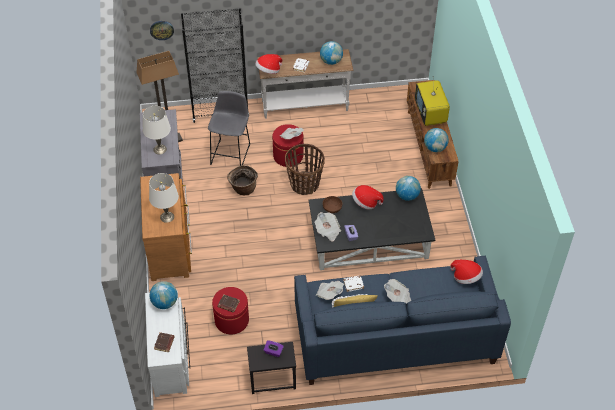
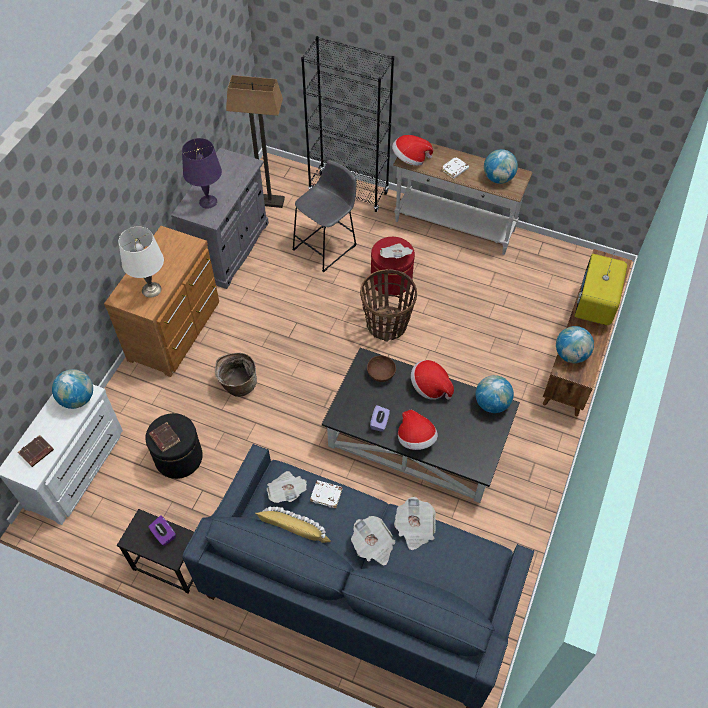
camera: 30 degrees right, 5 degrees up
(160, 149) = (208, 202): white table lamp -> purple table lamp
(161, 30) = (293, 53): wall clock -> none
(231, 320) = (179, 457): red ottoman -> black ottoman
(243, 189) = (309, 297): basket -> basket (238, 385)
(327, 231) = (354, 401): newspaper -> newspaper (414, 528)
(466, 277) = (489, 567): hat -> hat (416, 438)

